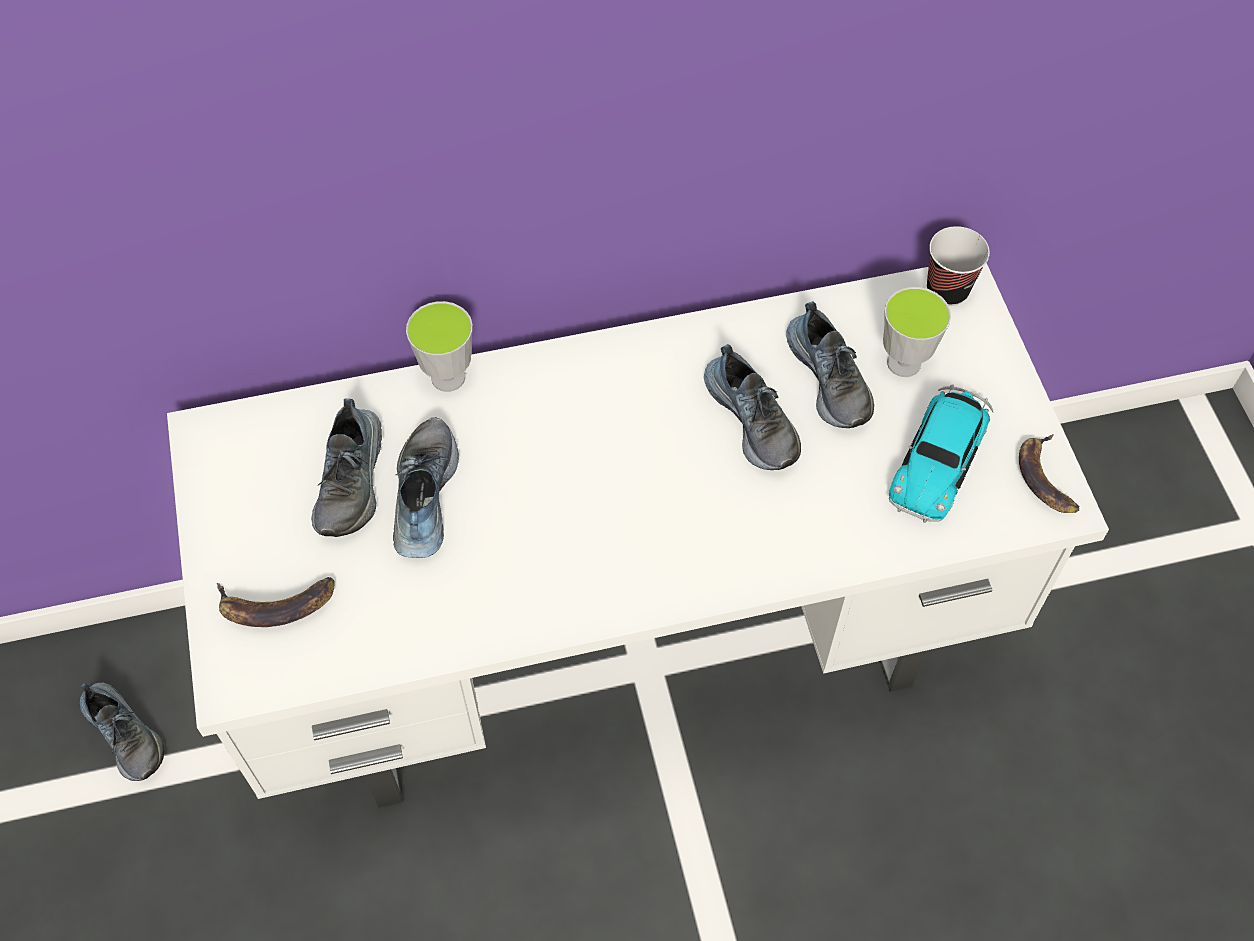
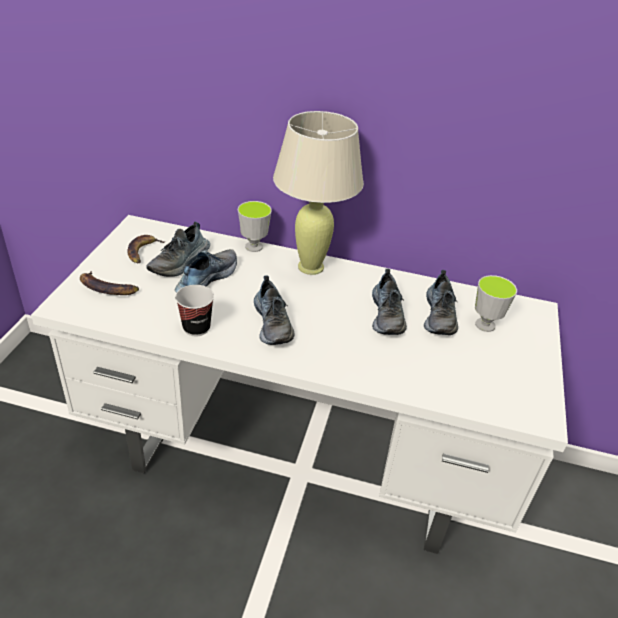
camera: 25 degrees right, 20 degrees down
(126, 734) = (55, 387): shoe -> shoe (273, 323)
(572, 375) = (311, 267): none -> beige table lamp
(939, 457) = (480, 369): toy car -> none
(947, 290) = (528, 307): cup -> cup (196, 328)
(1046, 478) = (540, 403): banana -> banana (143, 252)

